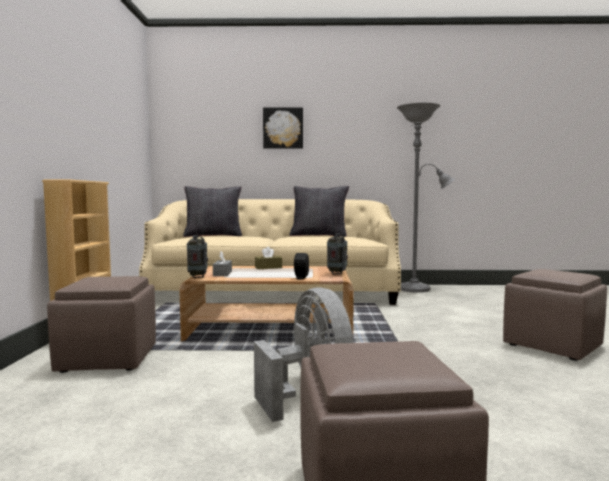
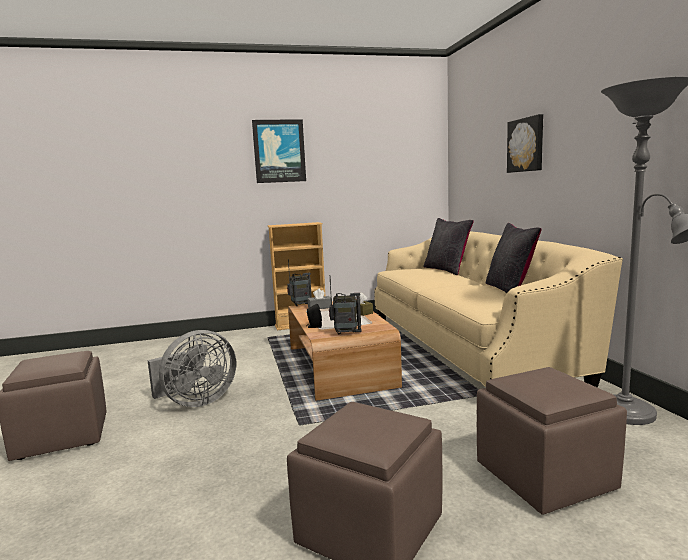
camera: 75 degrees right, 5 degrees up
(48, 68) = (279, 151): none -> picture
(109, 358) = (253, 342): brown ottoman -> brown ottoman (546, 477)

